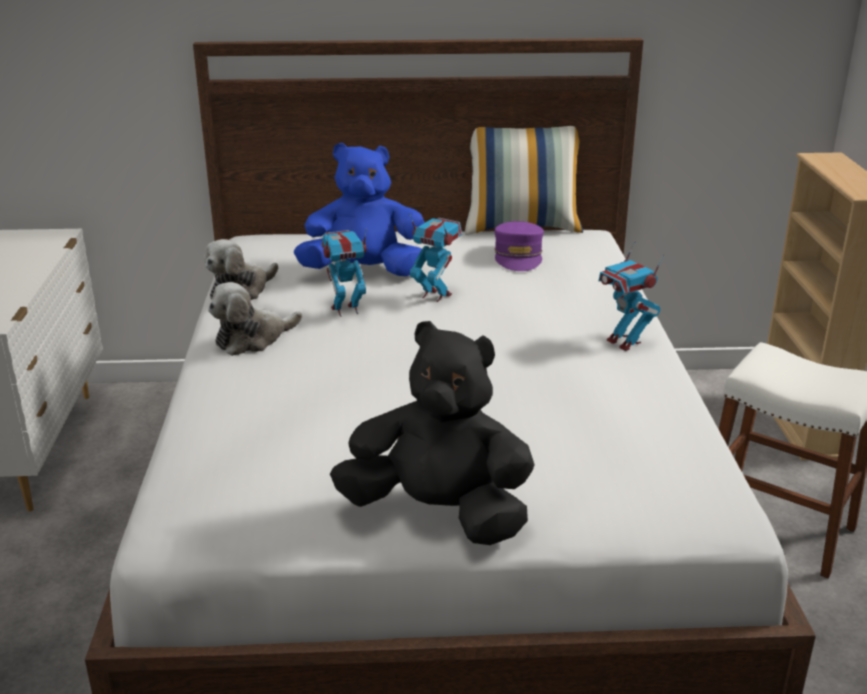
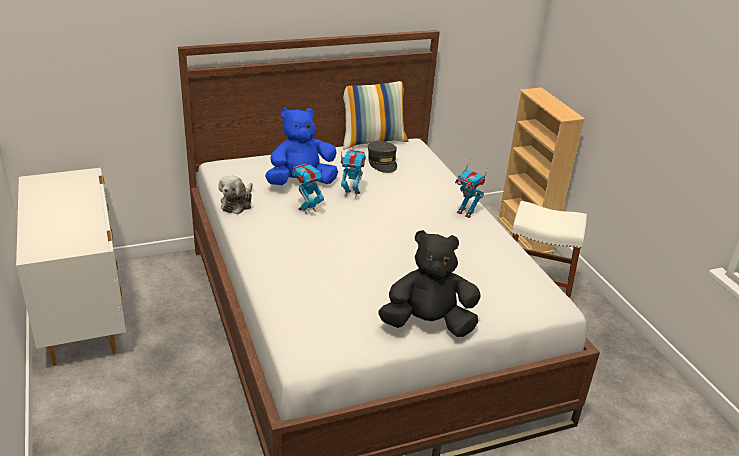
camera: 20 degrees left, 5 degrees up
(253, 339) = (267, 235): plush toy -> none
(518, 257) = (382, 162): purple cap -> grey cap

